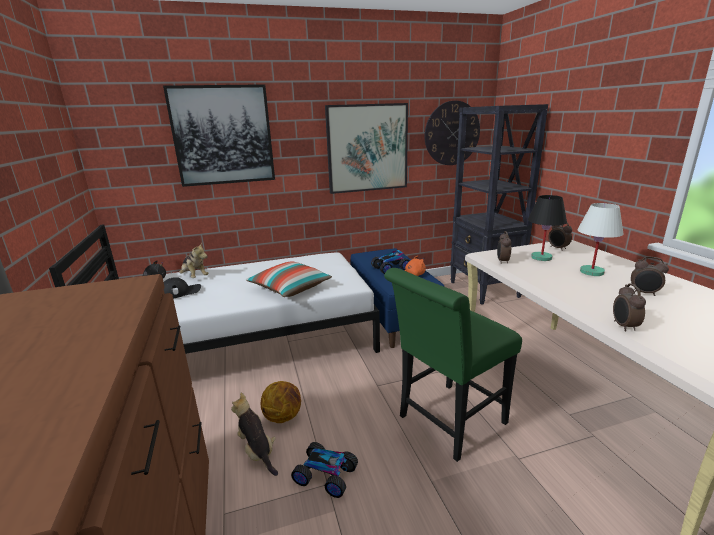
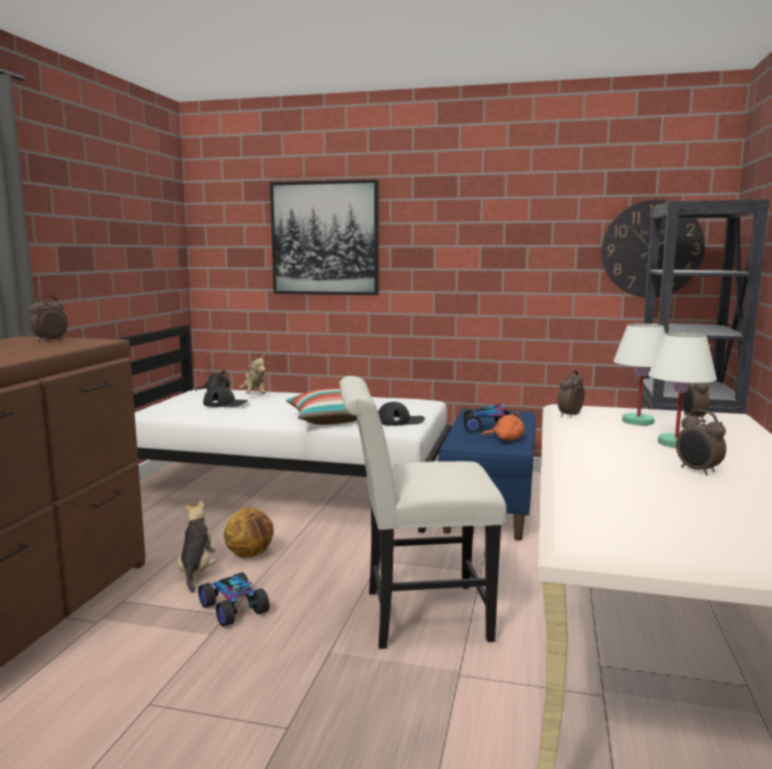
camera: 30 degrees right, 10 degrees down
(340, 277) = (400, 421): none -> black cap
(367, 148) = (508, 263): picture -> none
(447, 422) = (416, 615): green chair -> white chair
(541, 258) = (637, 421): black table lamp -> white table lamp
(623, 326) = (572, 484): alarm clock -> alarm clock (50, 341)

